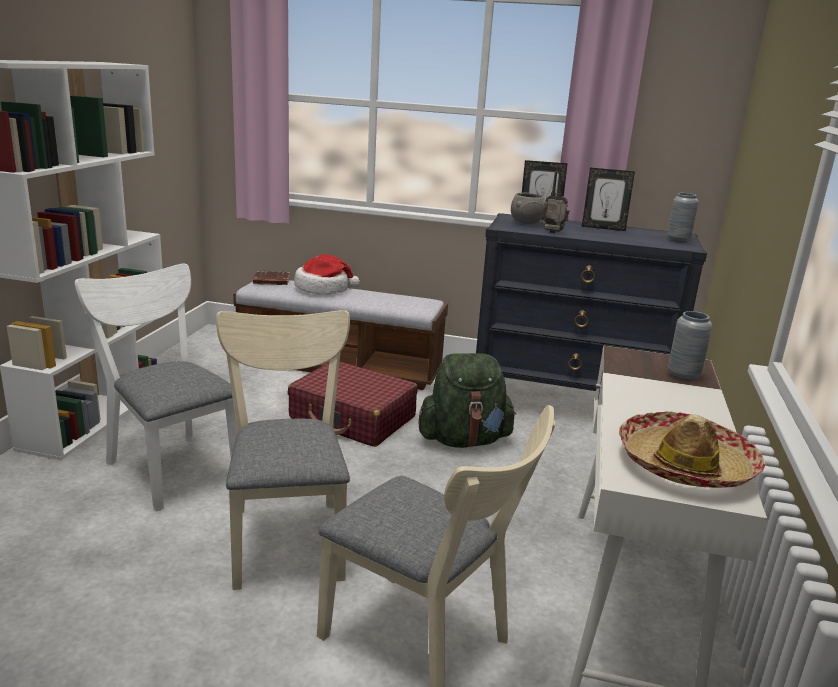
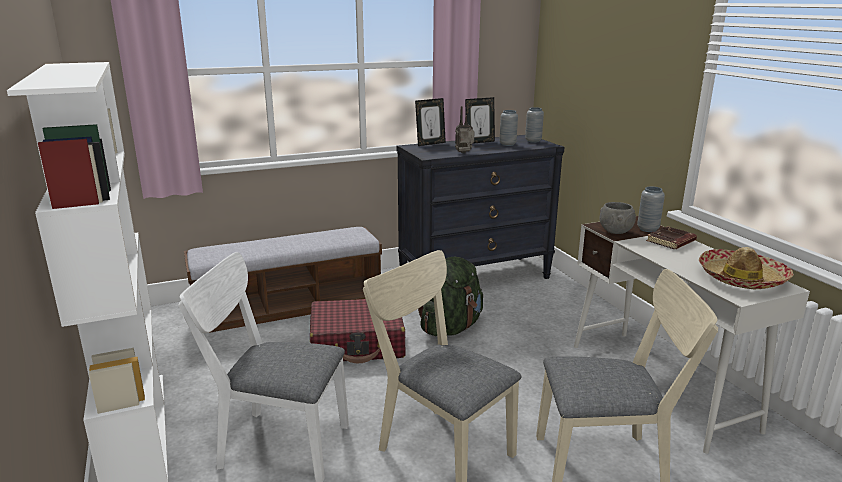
camera: 35 degrees left, 0 degrees up
(271, 281) = (209, 250): brown book -> brown book (671, 242)
(323, 288) = (264, 243): hat -> none
(526, 223) = (433, 149): grey bowl -> grey bowl (614, 232)
(632, 236) = (507, 144): none -> grey vase

